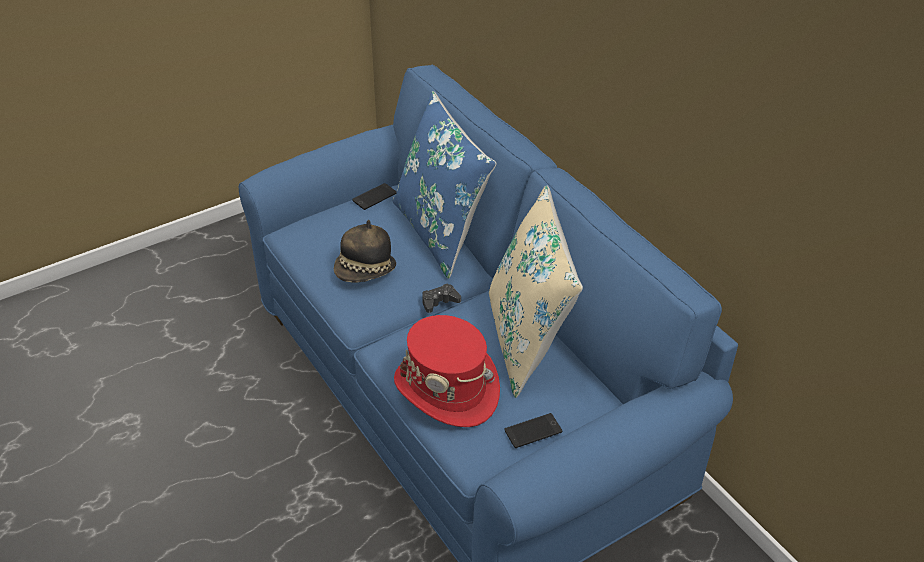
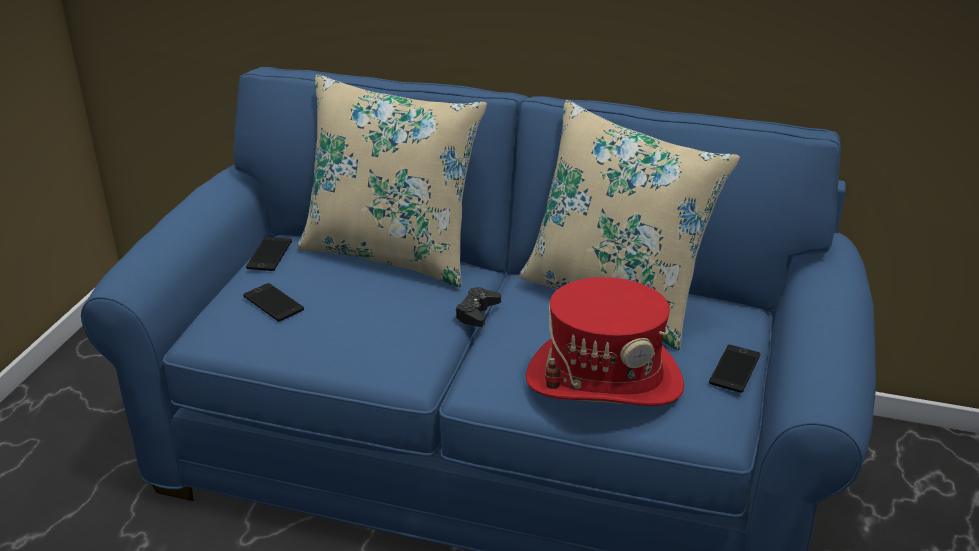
camera: 40 degrees left, 10 degrees down
(339, 232) = (273, 303): none -> phone
(365, 271) = (359, 323): hat -> none
(440, 232) = (391, 253): blue pillow -> beige pillow

